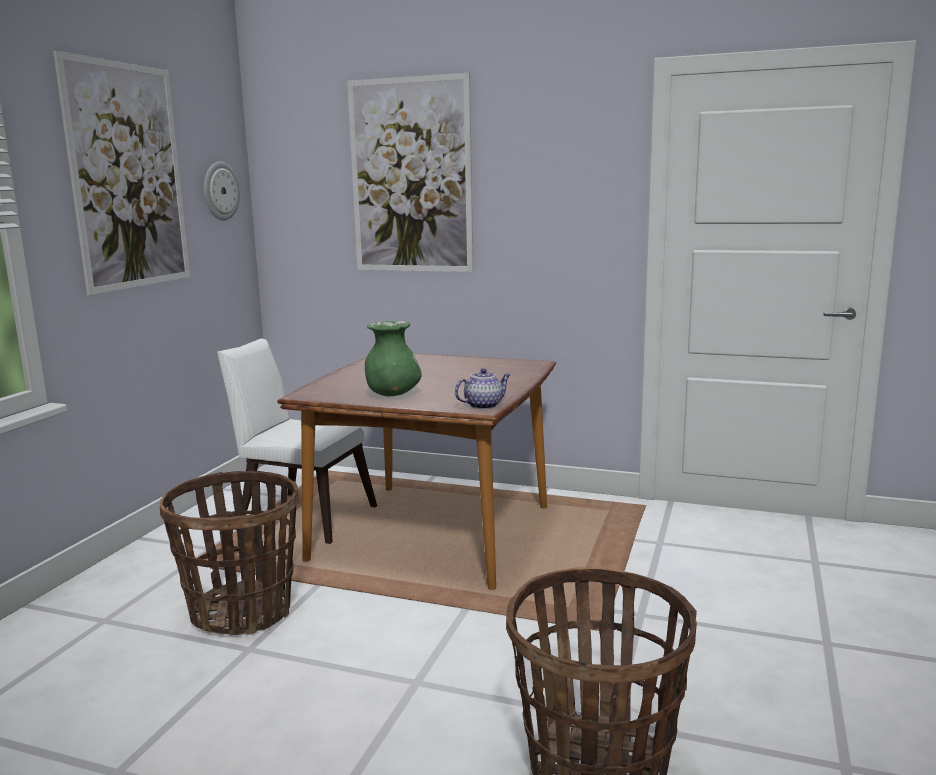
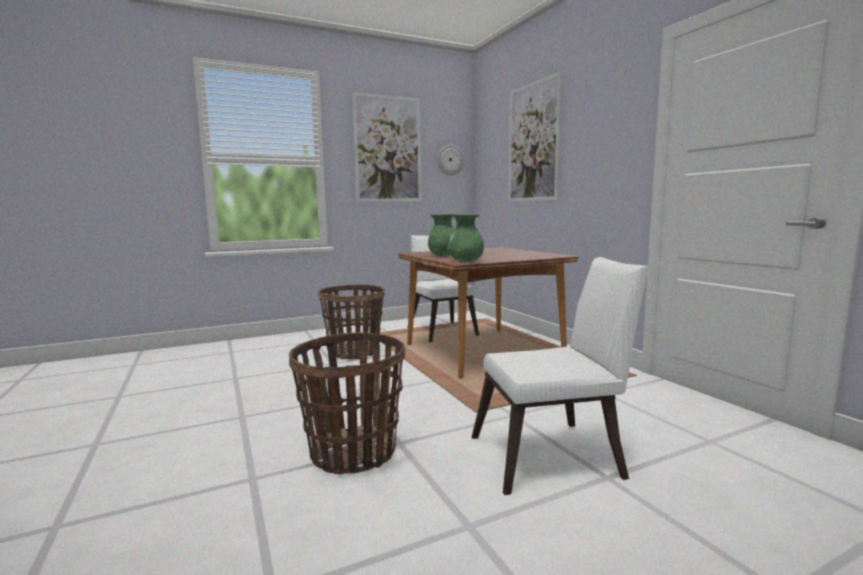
camera: 45 degrees right, 5 degrees down
(484, 405) = (465, 261): teapot -> green vase
(760, 645) = (554, 456): none -> white chair

